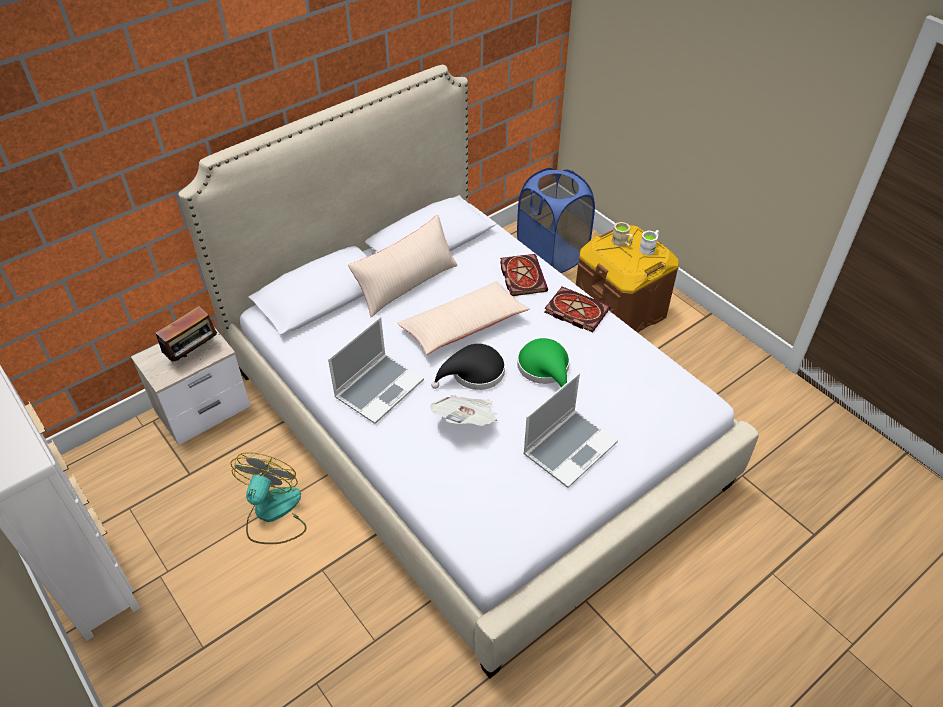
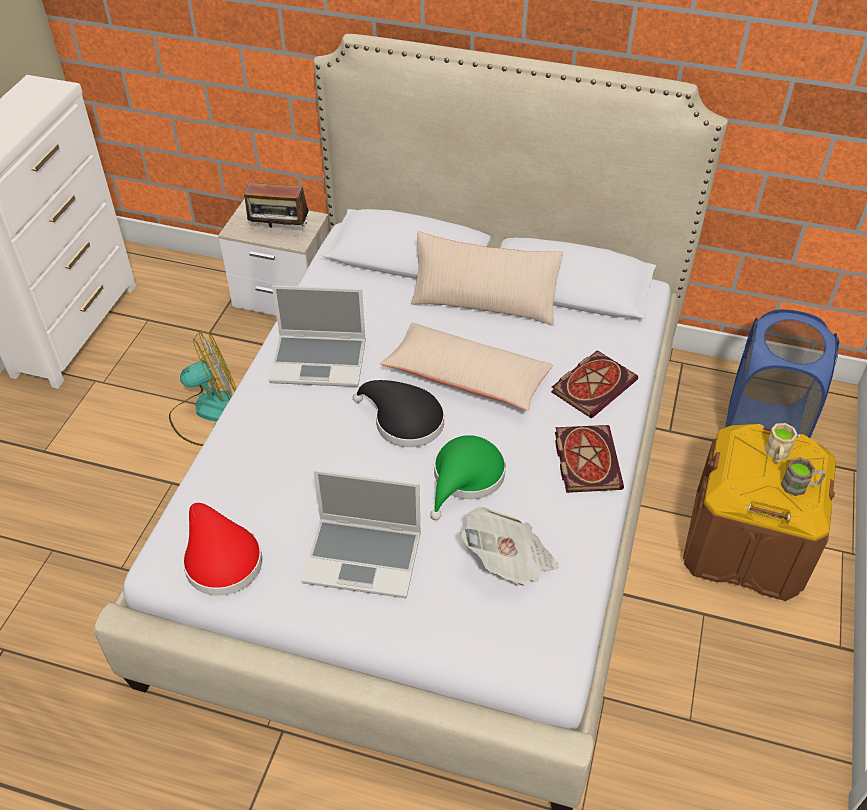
camera: 55 degrees right, 0 degrees up
(467, 421) = (331, 450): newspaper -> newspaper (509, 561)
(514, 523) = (220, 559): none -> red hat
(649, 248) = (799, 486): white mug -> brown mug

